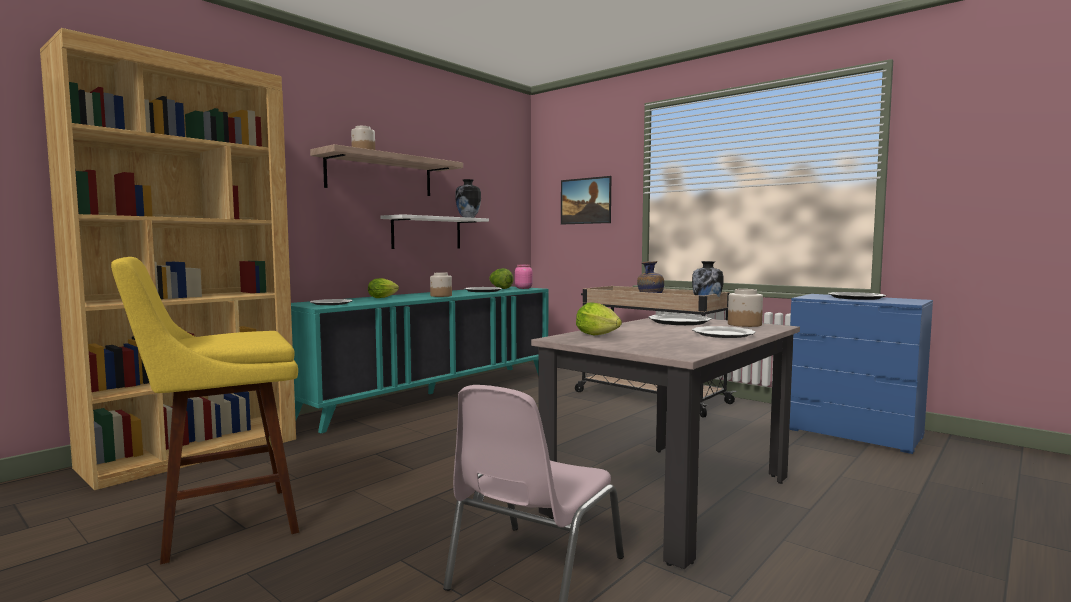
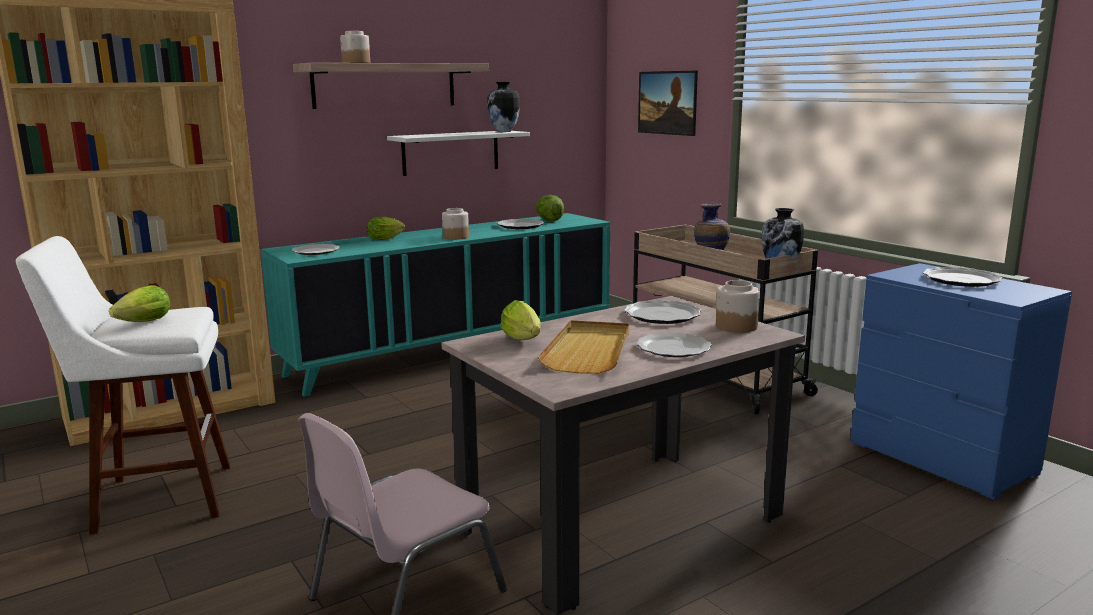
camera: 15 degrees right, 10 degrees up
(220, 524) = (156, 498): yellow stool -> white stool
(226, 338) = (141, 323): none -> lettuce
(523, 288) = (579, 220): pink jar -> none
(662, 338) = (589, 350): none -> beige tray

